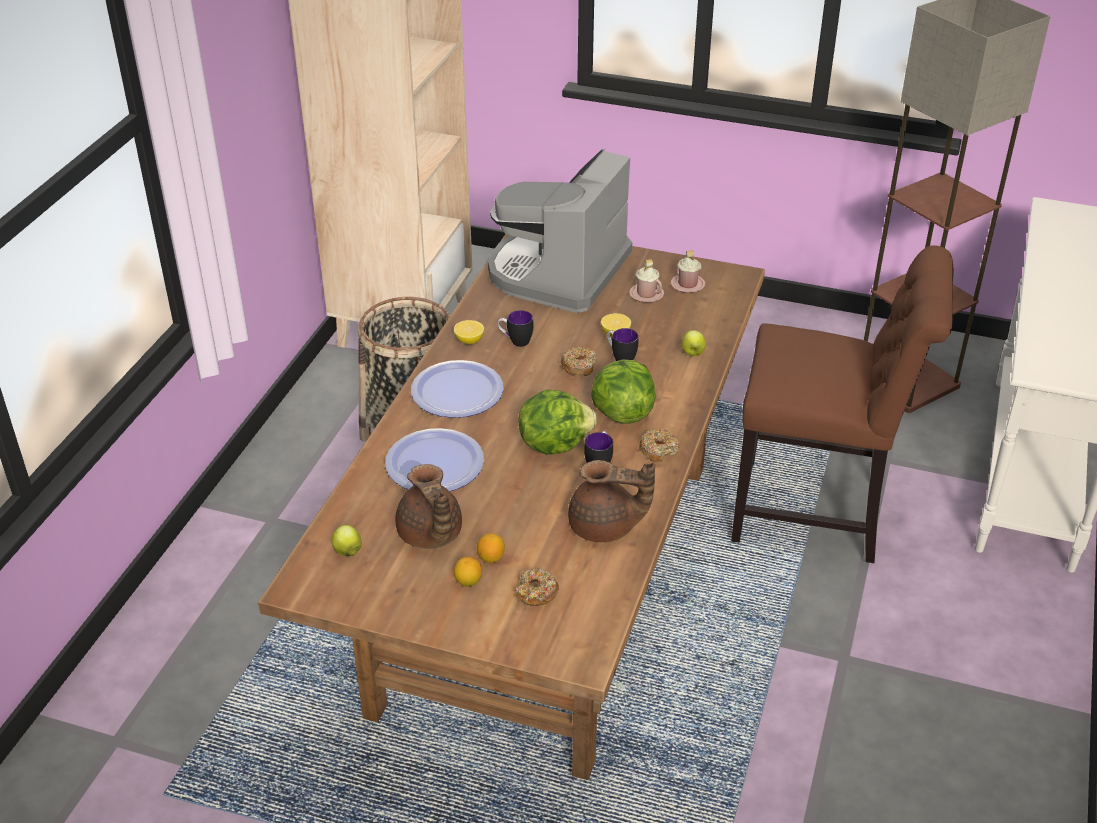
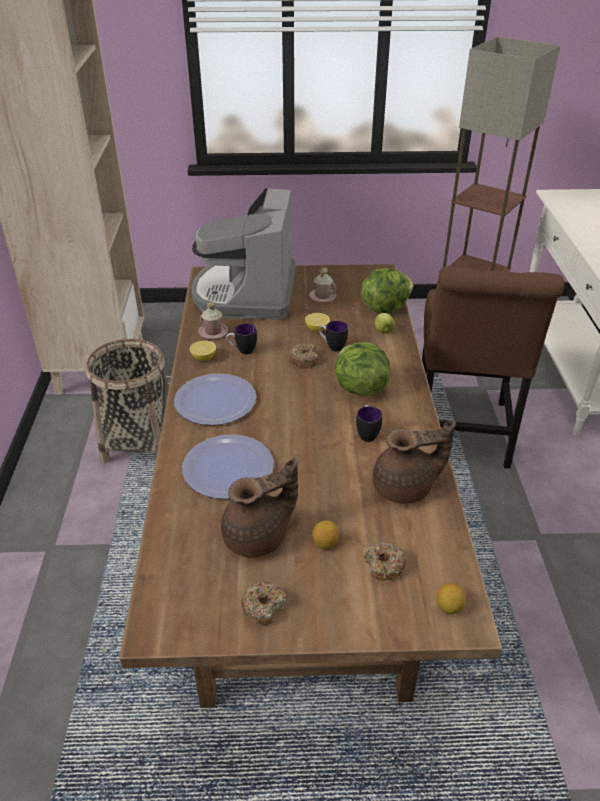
camera: 20 degrees left, 0 degrees up
(347, 551) = (187, 574): apple -> none
(430, 535) = (258, 537): brown teapot -> brown teapot turned 75 degrees counterclockwise
(468, 582) = (317, 573): lemon -> lemon (449, 607)
(554, 443) = (320, 425): lettuce -> lettuce (384, 308)
(658, 450) = (406, 411): donut -> donut (264, 607)
(687, 284) = (348, 284): pink mug -> pink mug (213, 332)
(817, 513) = (460, 435): brown chair -> brown chair turned 105 degrees clockwise

